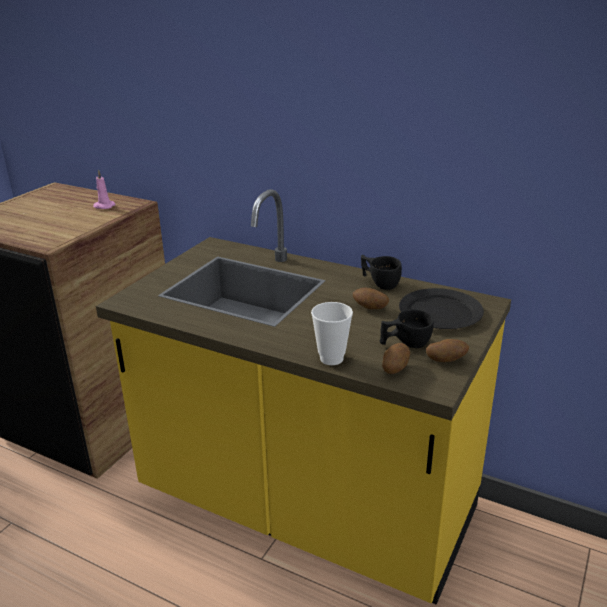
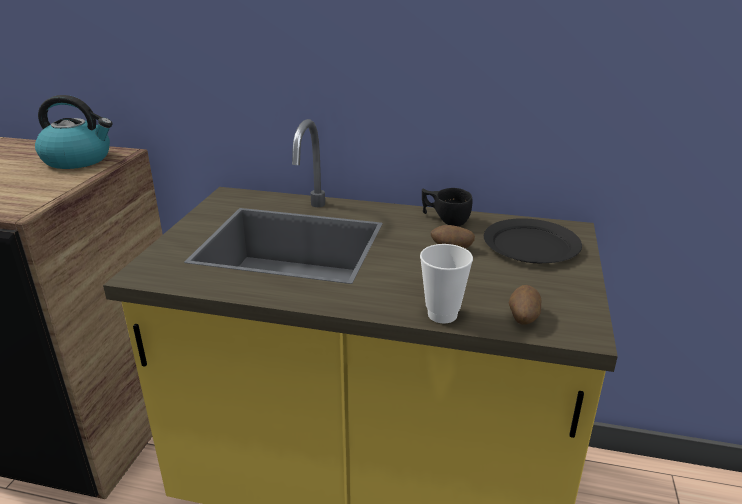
camera: 15 degrees left, 0 degrees up
(103, 206) = (78, 159): pink candle -> kettle
(405, 343) = (515, 285): black cup -> none
(446, 361) = (573, 300): potato -> none

